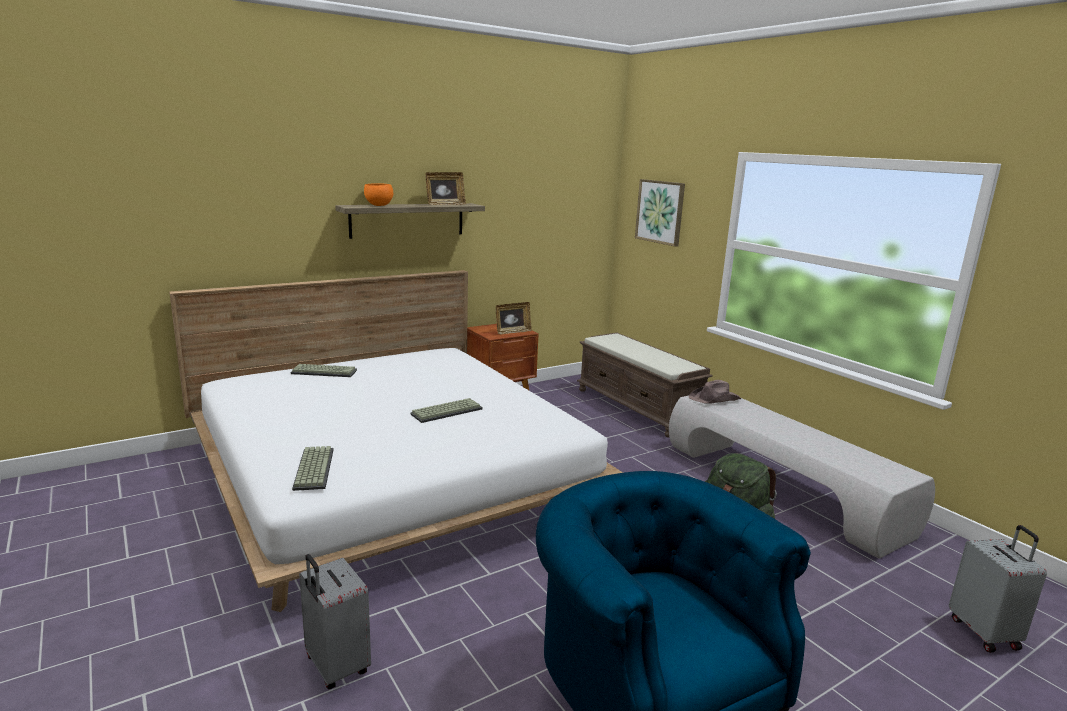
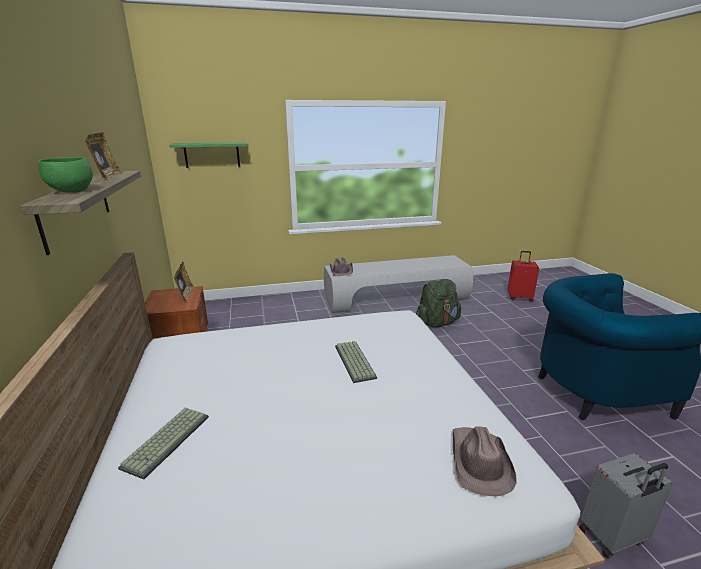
camera: 70 degrees left, 5 degrees up
(312, 468) = (479, 462): keyboard -> brown hat
(379, 205) = (72, 192): orange bowl -> green bowl
(638, 408) = (263, 309): brown bench -> none
(660, 212) = (212, 155): picture -> green shelf
(985, 633) = (519, 298): grey suitcase -> red suitcase

